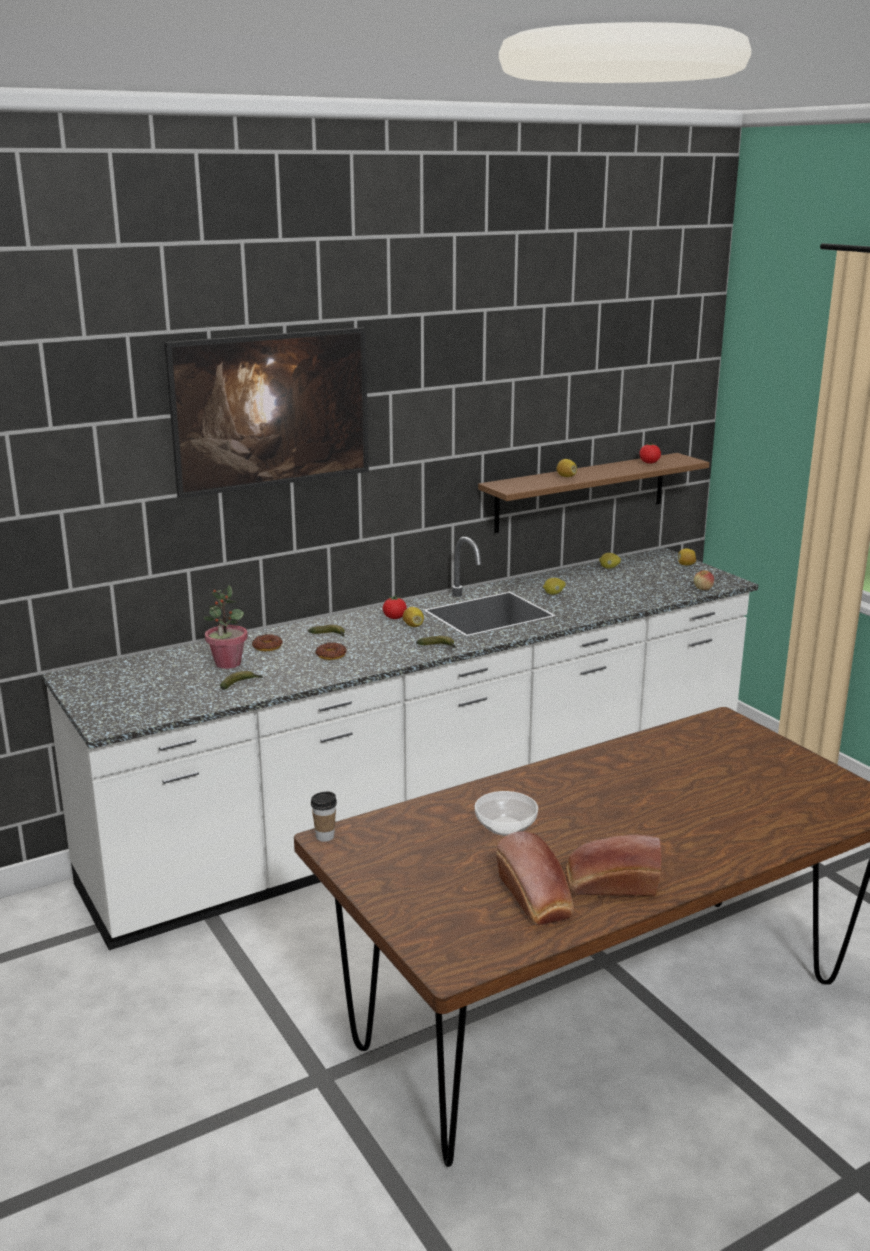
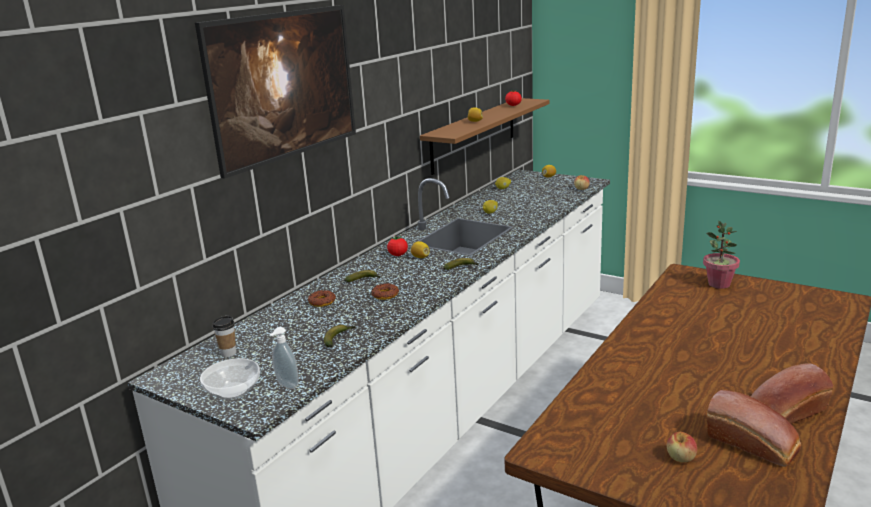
camera: 25 degrees left, 0 degrees up
(153, 711) = (286, 385): none -> soap dispenser
(227, 663) = (304, 324): potted plant -> potted plant (719, 284)
(325, 836) = (532, 451): cup -> cup (228, 353)
(449, 886) = (681, 458): none -> apple
(505, 826) = (654, 393): bowl -> bowl (233, 390)

